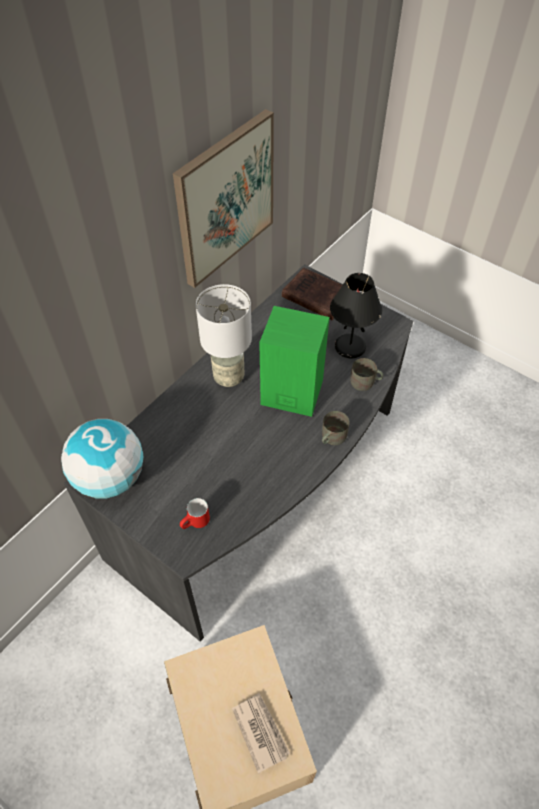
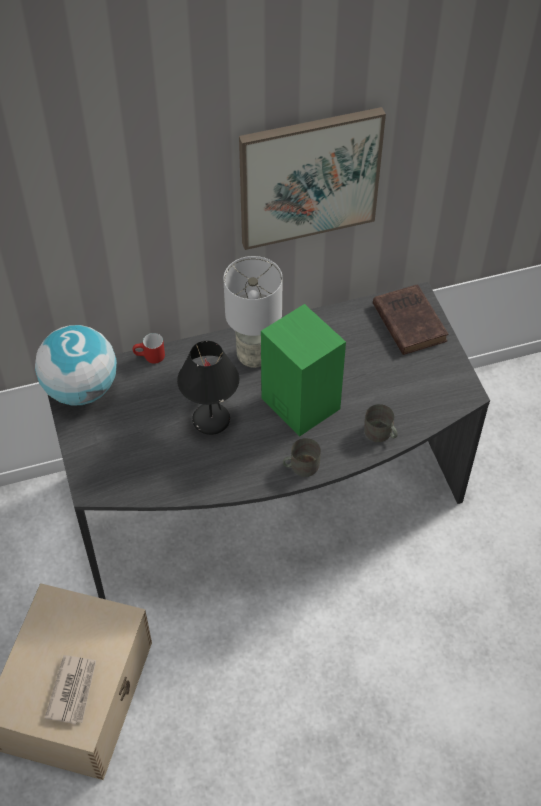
camera: 35 degrees right, 0 degrees up
(196, 523) = (119, 469): red mug -> red mug (150, 358)
(349, 347) = (396, 391): black table lamp -> black table lamp (210, 420)

